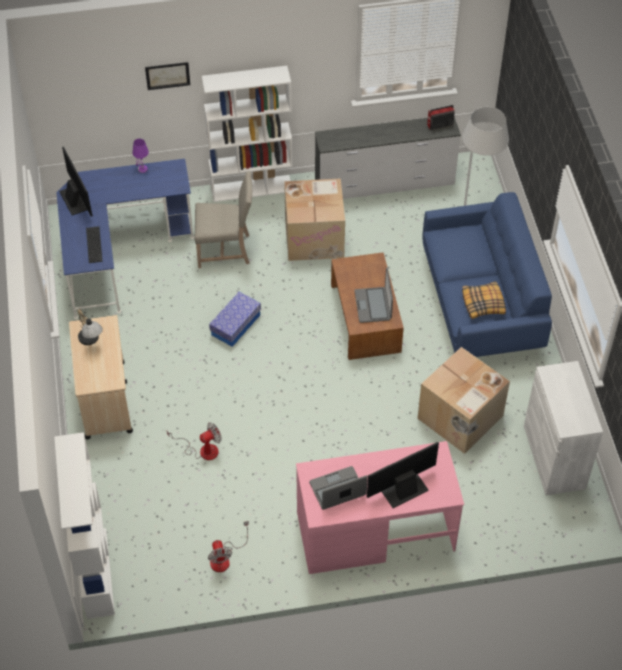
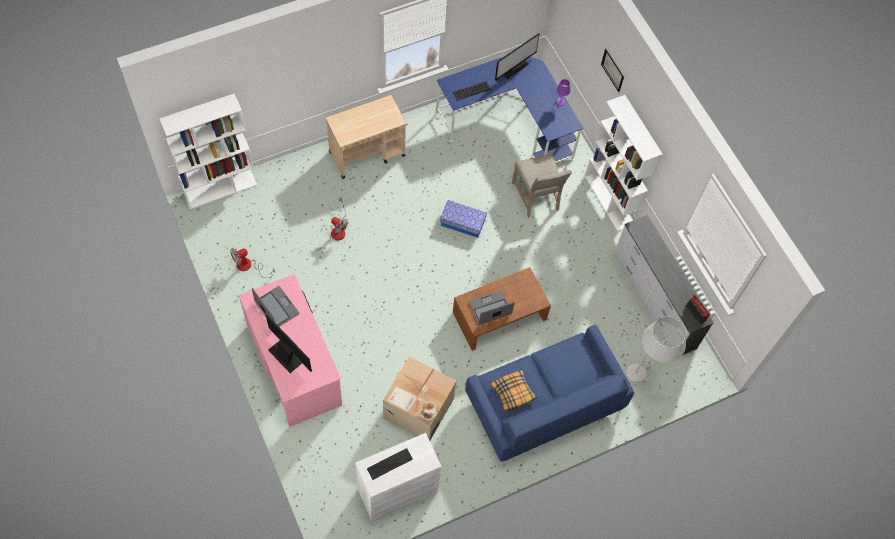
camera: 70 degrees right, 10 degrees up
(91, 341) = (377, 113): table lamp -> none
(315, 237) = (573, 259): cardboard box -> none
(567, 406) = (389, 464): none -> keyboard

